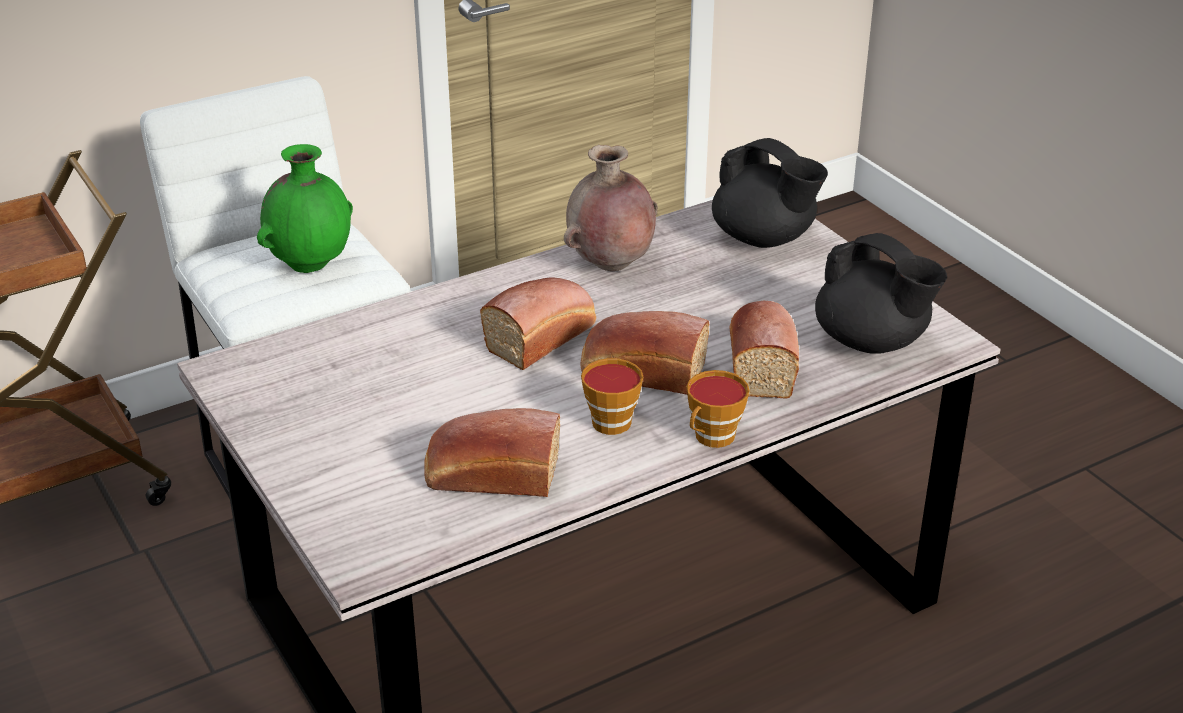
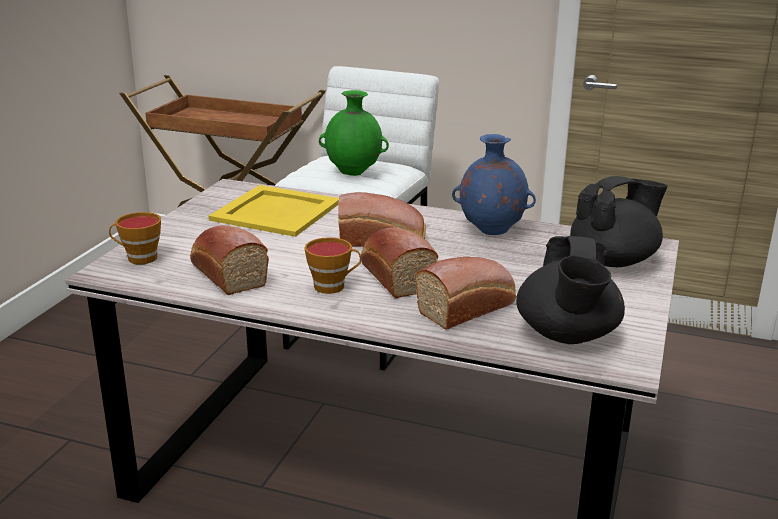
camera: 50 degrees right, 10 degrees down
(355, 370) = (275, 211): none -> yellow tray
(610, 264) = (491, 231): brown vase -> blue vase
(712, 438) = (360, 321): cup -> cup (138, 258)
(764, 238) = (614, 260): black teapot -> black teapot turned 120 degrees counterclockwise

